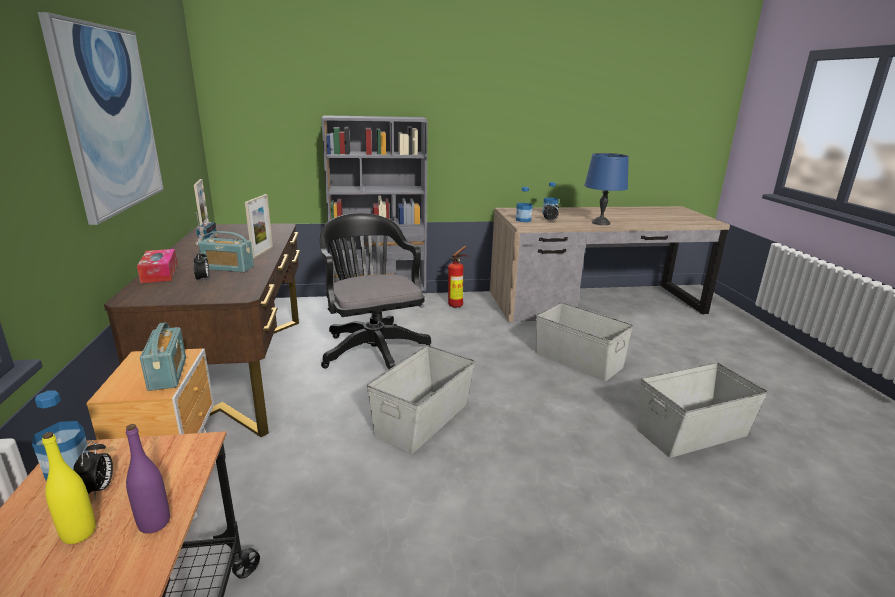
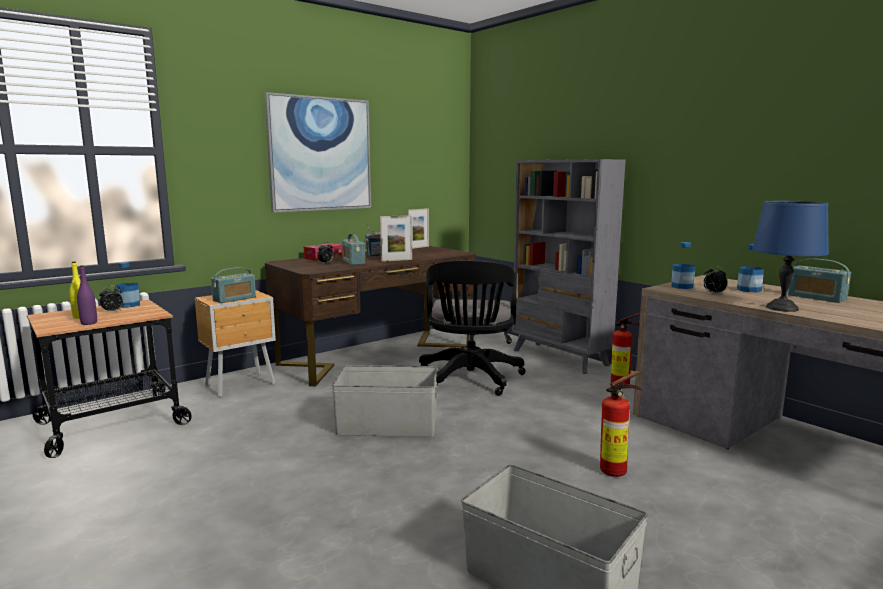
camera: 60 degrees right, 10 degrees down
(372, 349) = (470, 379): black office chair -> black office chair turned 150 degrees clockwise
(578, 359) = (617, 472): grey storage box -> fire extinguisher
(582, 211) = (816, 297): none -> radio

